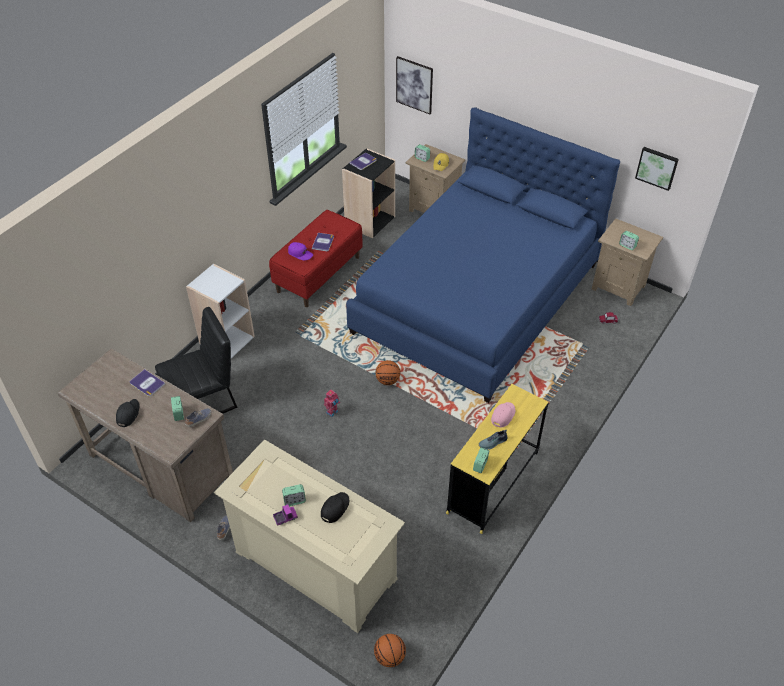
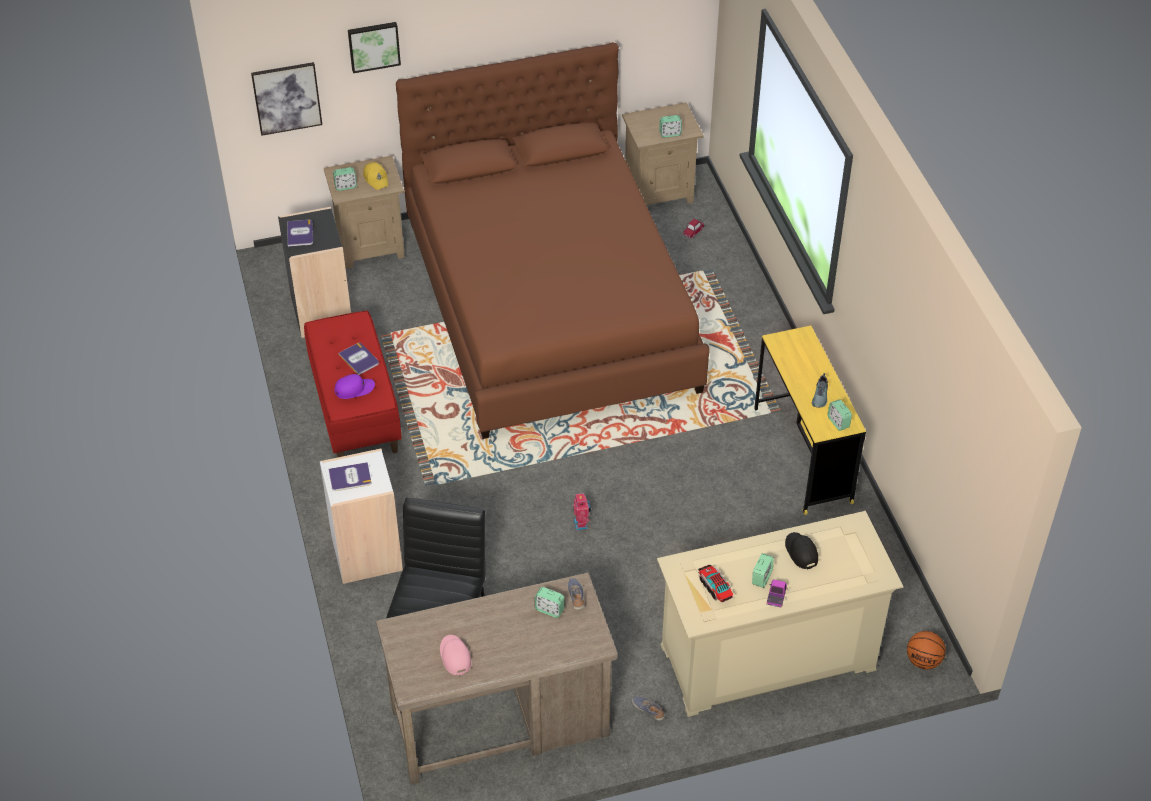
camera: 50 degrees left, 0 degrees up
(128, 414) = (503, 655): black cap -> none
(147, 383) = (472, 615): book -> book (350, 477)
(265, 481) = (715, 587): none -> toy truck
(387, 380) = (586, 451): basketball -> none
(477, 298) = (550, 304): blue bed -> brown bed
(503, 415) = (795, 367): pink cap -> pink cap (455, 656)
(657, 167) = (657, 27): picture -> picture (373, 45)

